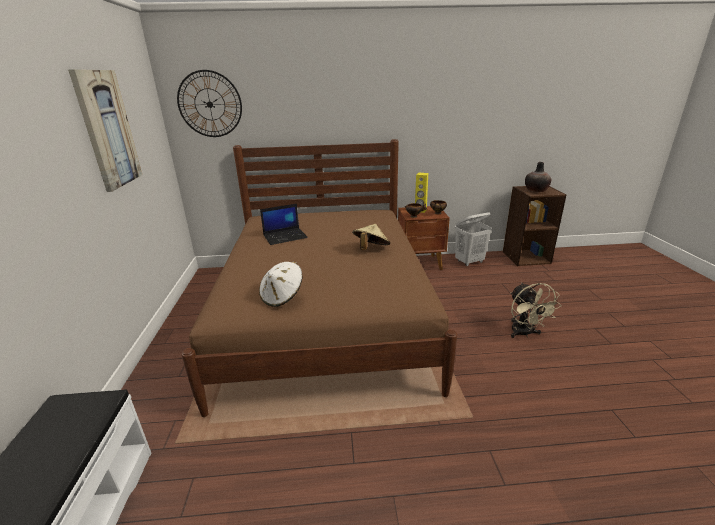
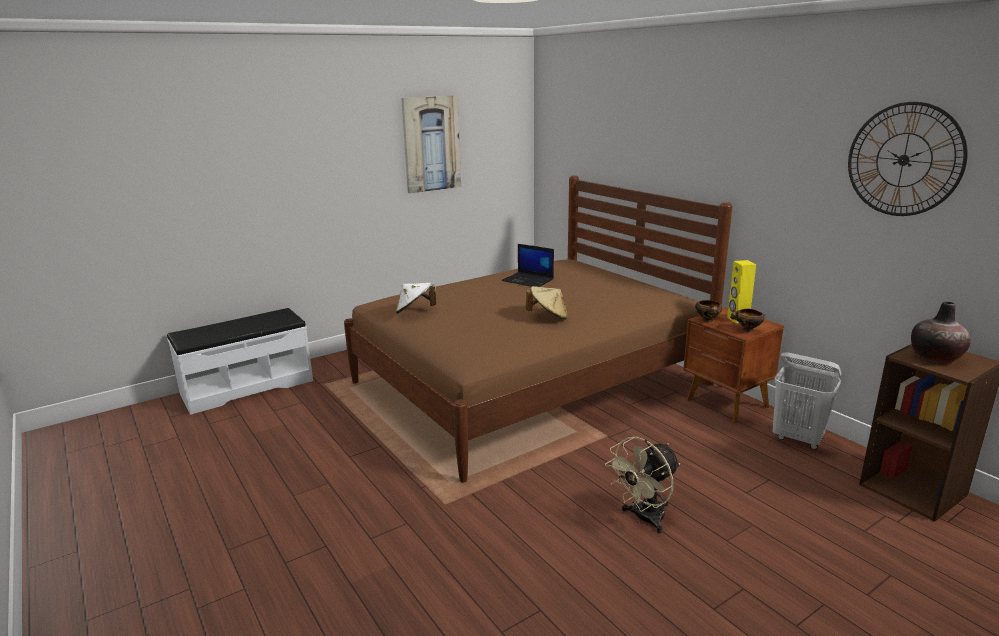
camera: 60 degrees right, 5 degrees down
(210, 104) = (565, 128): wall clock -> wall clock (903, 160)

